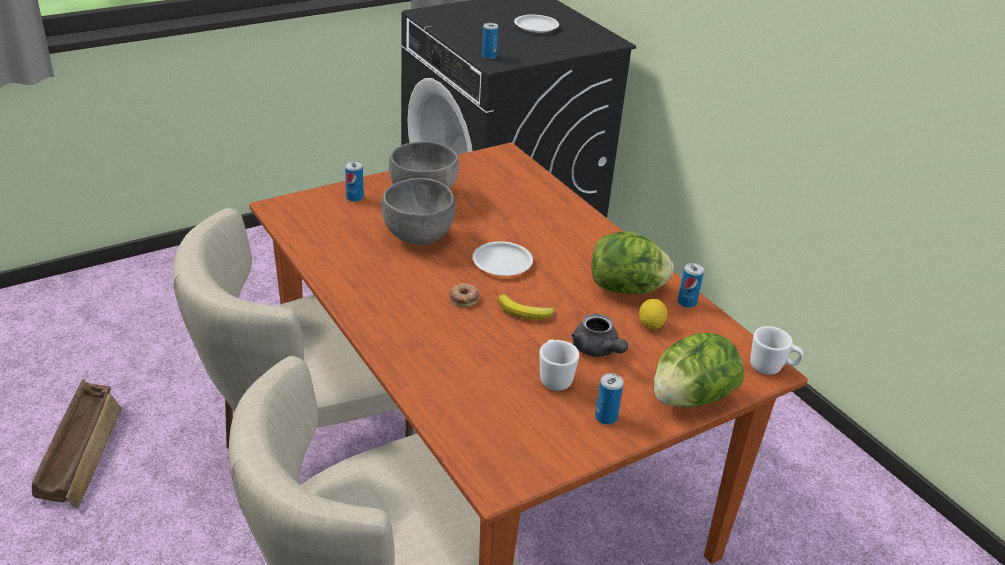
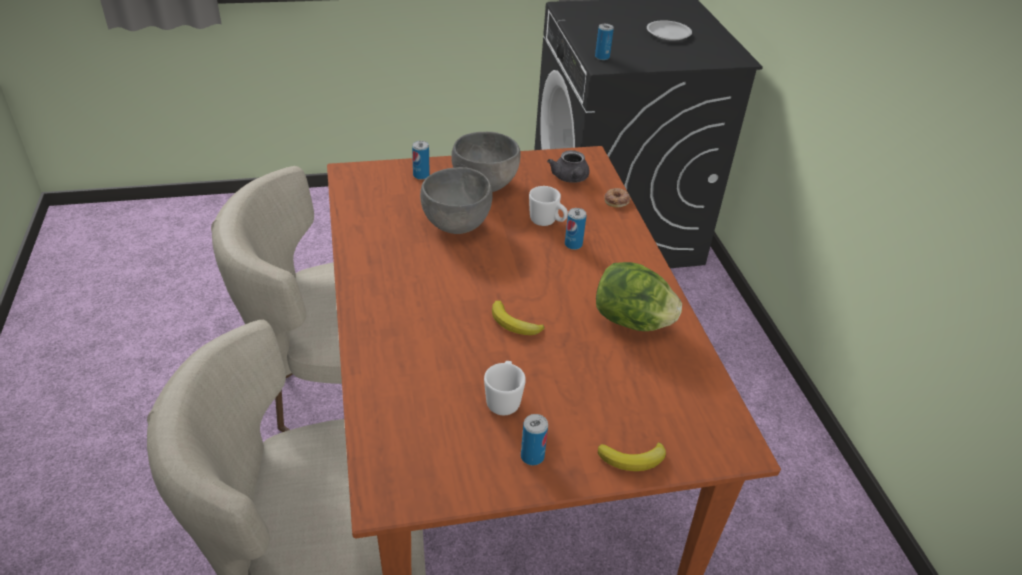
camera: 20 degrees right, 5 degrees up
(82, 450) = (172, 349): crate -> none
(464, 298) = (464, 295): donut -> donut (617, 200)
(501, 263) = (521, 267): white plate -> none
(597, 350) = (564, 381): grey teapot -> grey teapot (570, 179)
(650, 325) = (636, 366): lemon -> none
(687, 302) = (689, 350): can -> can (573, 244)
(690, 399) = (633, 459): lettuce -> banana
(771, 368) = (743, 447): white mug -> white mug (547, 222)

